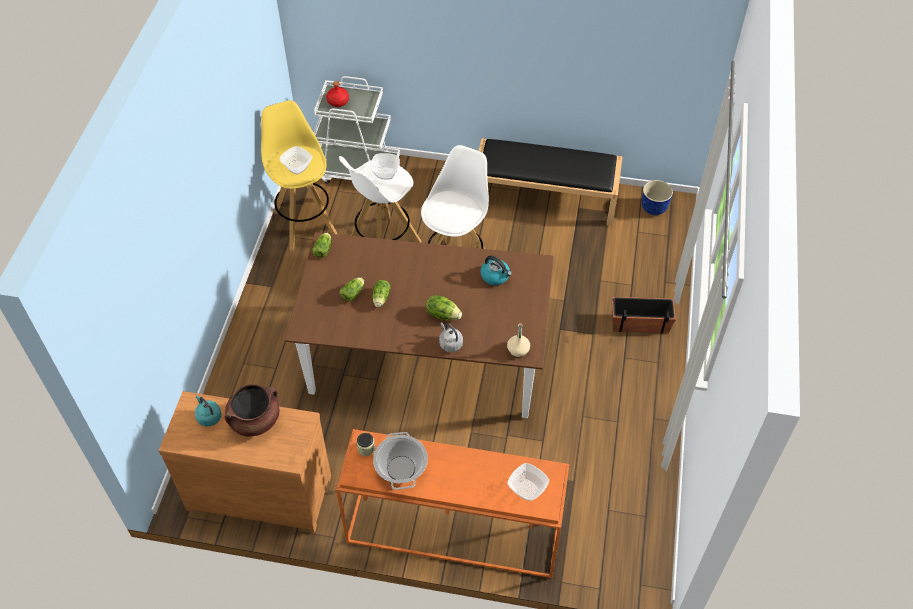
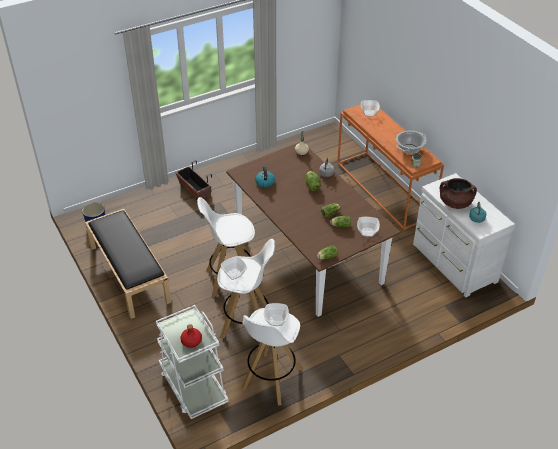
camera: 130 degrees left, 10 degrees down
(259, 489) = (453, 264): brown dresser -> white dresser
(304, 222) = (271, 379): yellow stool -> white stool
(317, 308) = (367, 232): none -> bowl

